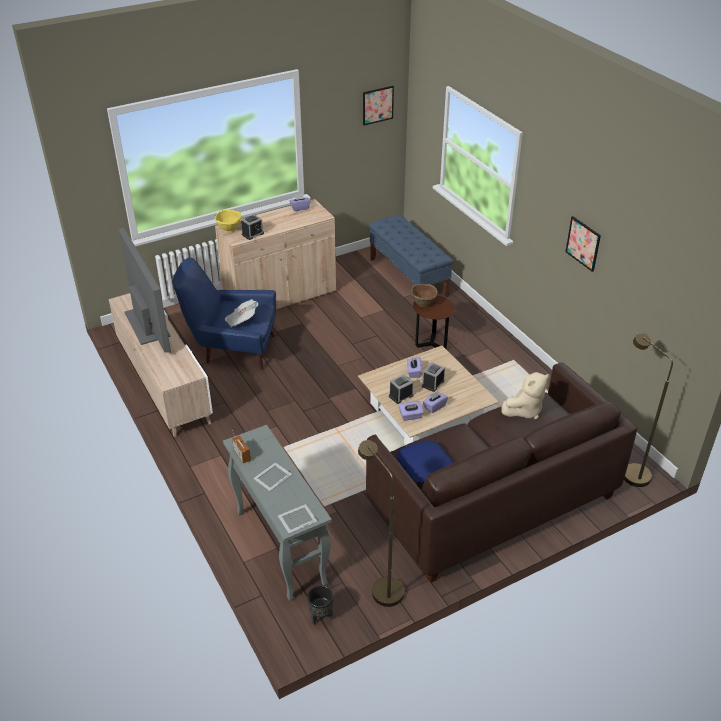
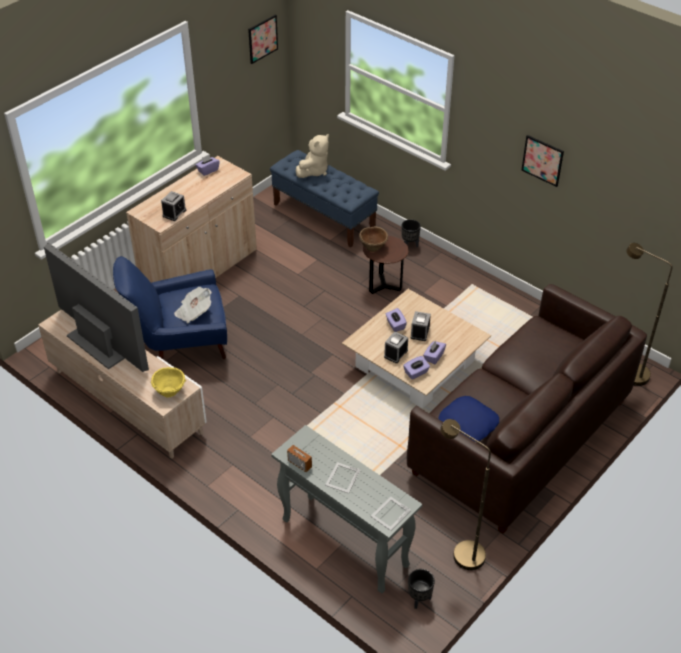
camera: 20 degrees left, 5 degrees up
(229, 228) = (145, 212): yellow bowl -> yellow bowl (170, 391)
(473, 316) = (410, 245): none -> black planter
(524, 410) = (531, 341): beige plush toy -> beige plush toy (314, 171)

